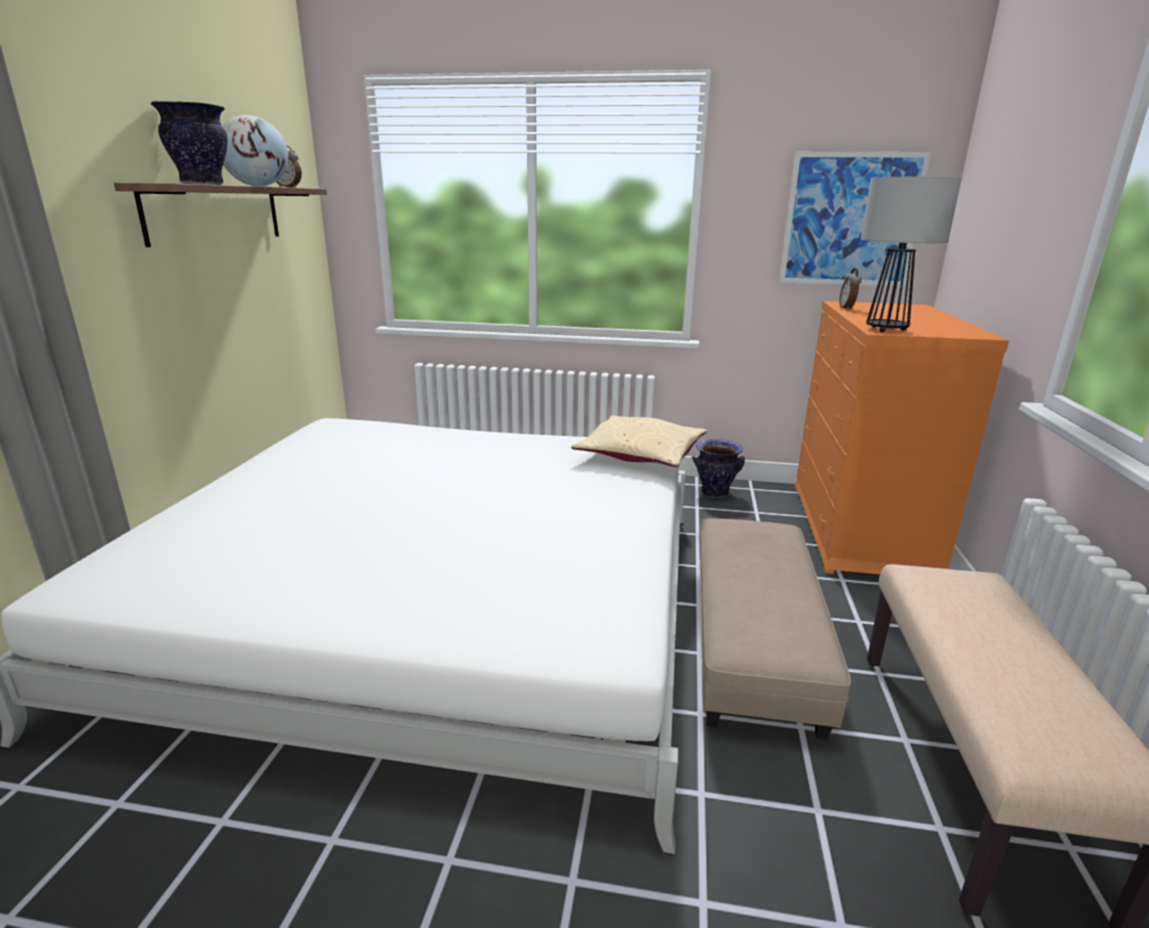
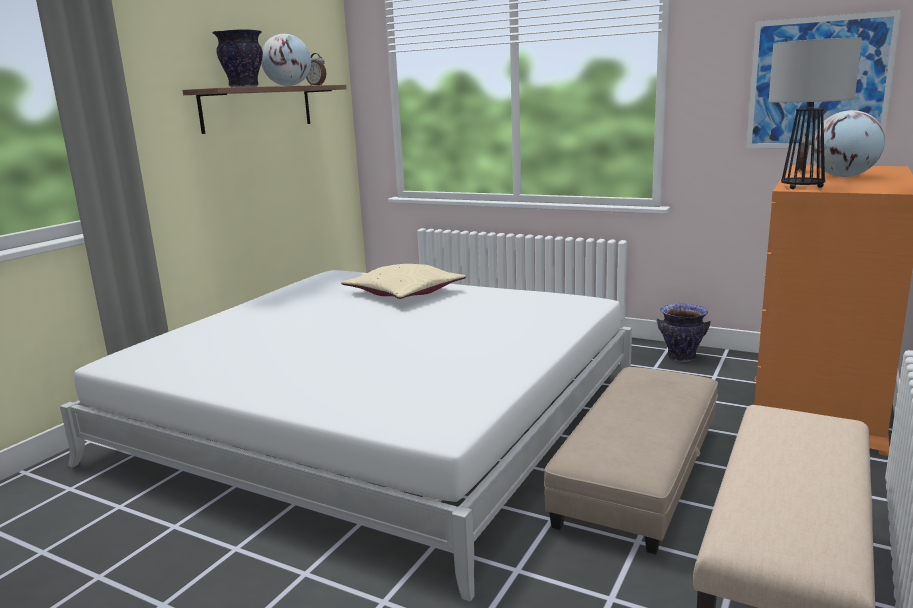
camera: 20 degrees right, 5 degrees down
(640, 454) = (575, 306): beige pillow -> beige pillow (404, 293)
(898, 316) = (843, 176): none -> globe

